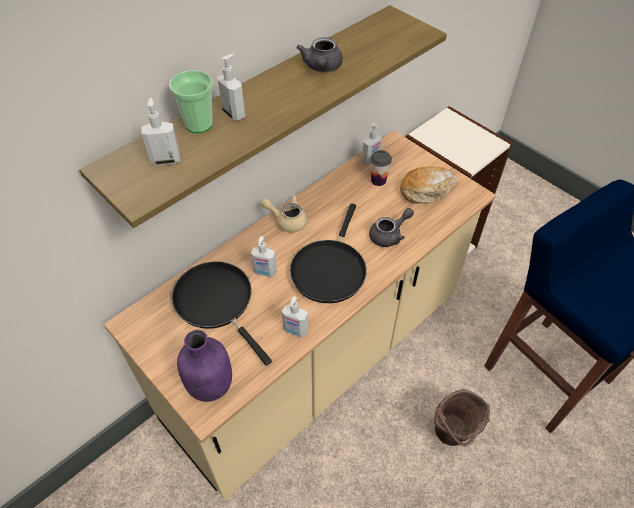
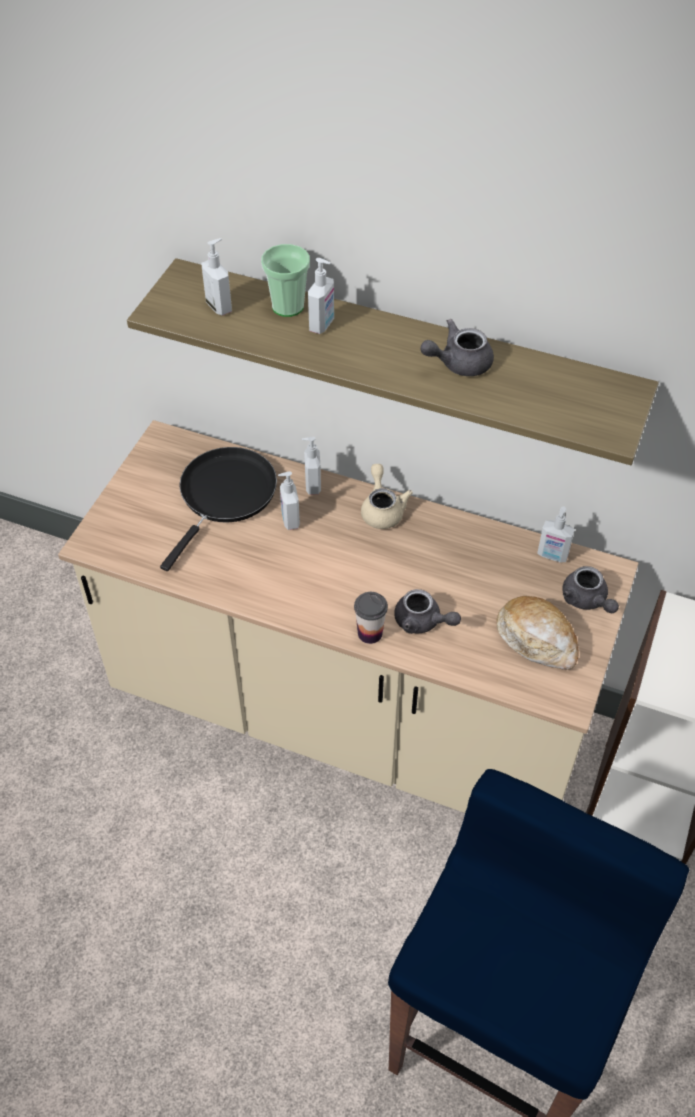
camera: 65 degrees right, 0 degrees up
(210, 384) = (122, 534): purple bottle -> none
(295, 331) = (222, 579): soap dispenser -> soap dispenser (312, 485)
(329, 269) = (329, 579): black frying pan -> none
(378, 180) = (517, 577): cup -> cup (370, 633)
(410, 159) = (586, 600): none -> grey teapot
(452, 437) = (316, 927): brown bucket -> none

